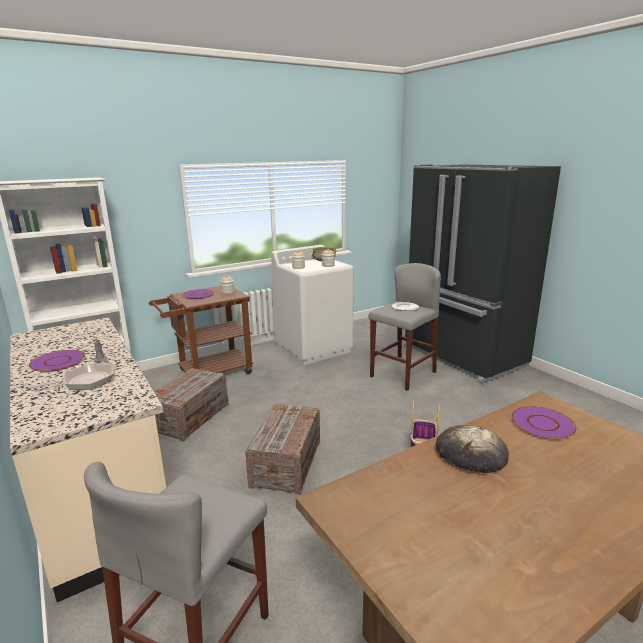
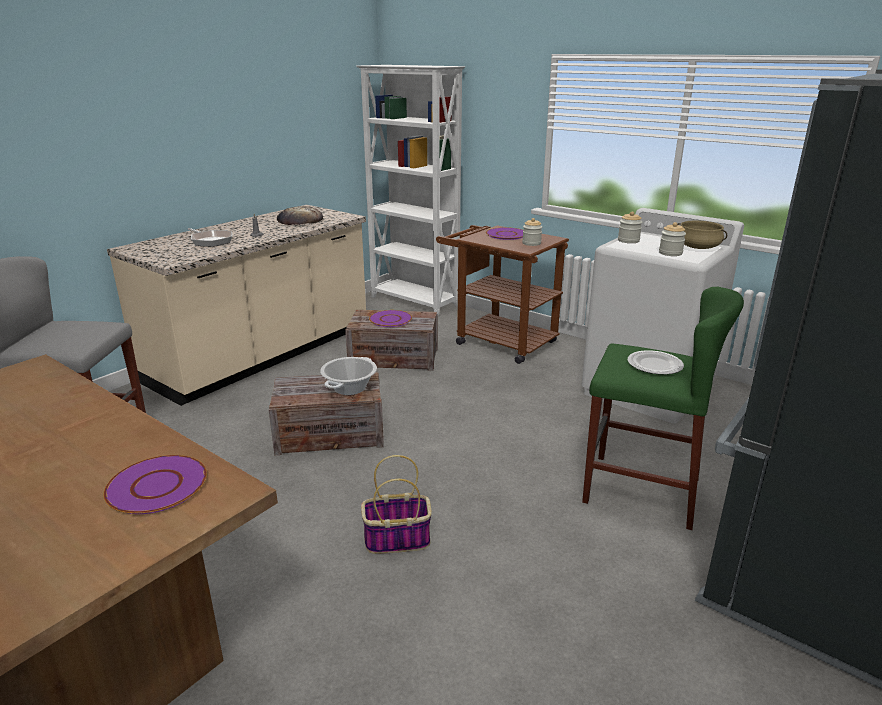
camera: 70 degrees right, 5 degrees up
(58, 361) = (250, 226): purple plate -> purple plate (391, 319)
(293, 417) = (350, 388): none -> cooking pot
(403, 374) = (641, 490): grey stool -> green stool
(470, 453) = (91, 430): bread -> bread (300, 220)

